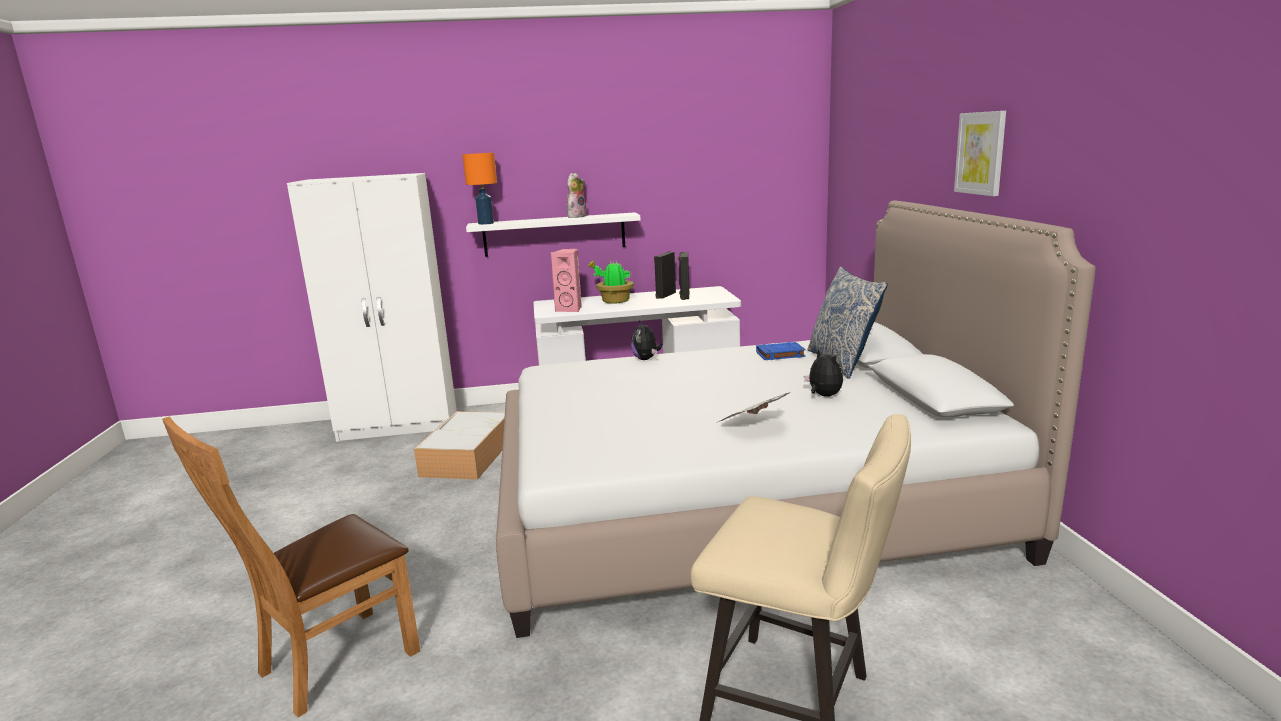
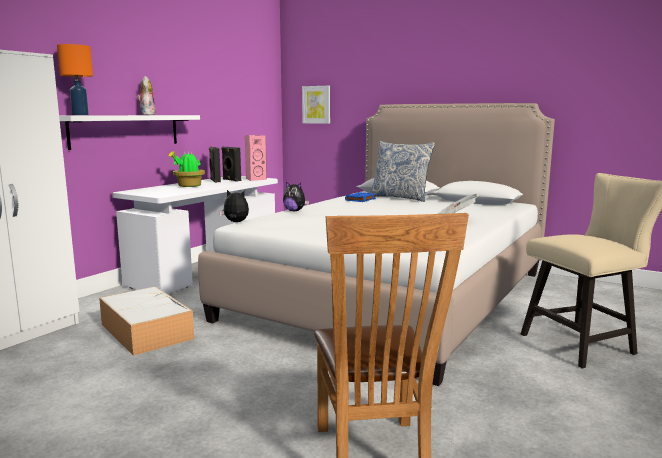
camera: 50 degrees left, 5 degrees down
(570, 309) = (170, 192): pink speaker -> pink speaker (255, 179)
(823, 396) = (437, 208): plush toy -> plush toy (235, 222)
(981, 153) = (449, 74): picture -> picture (316, 104)

